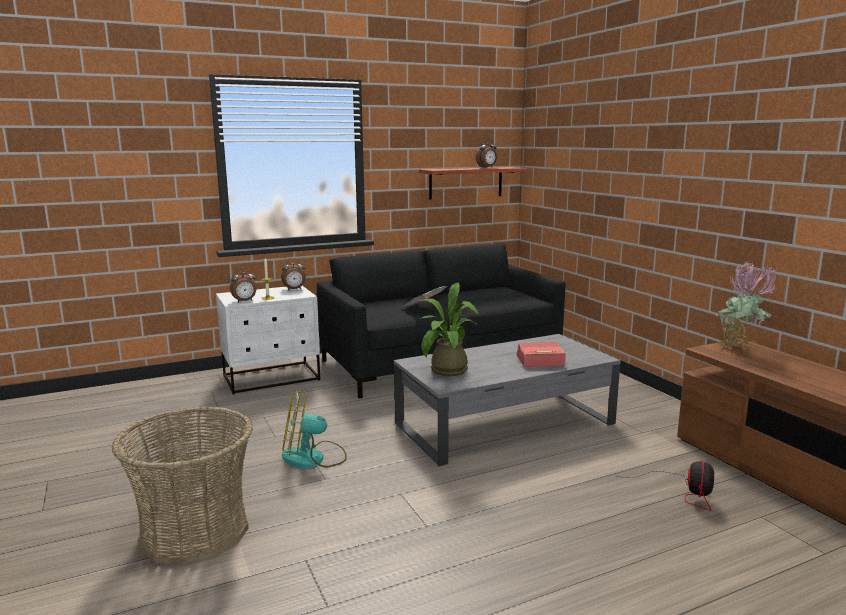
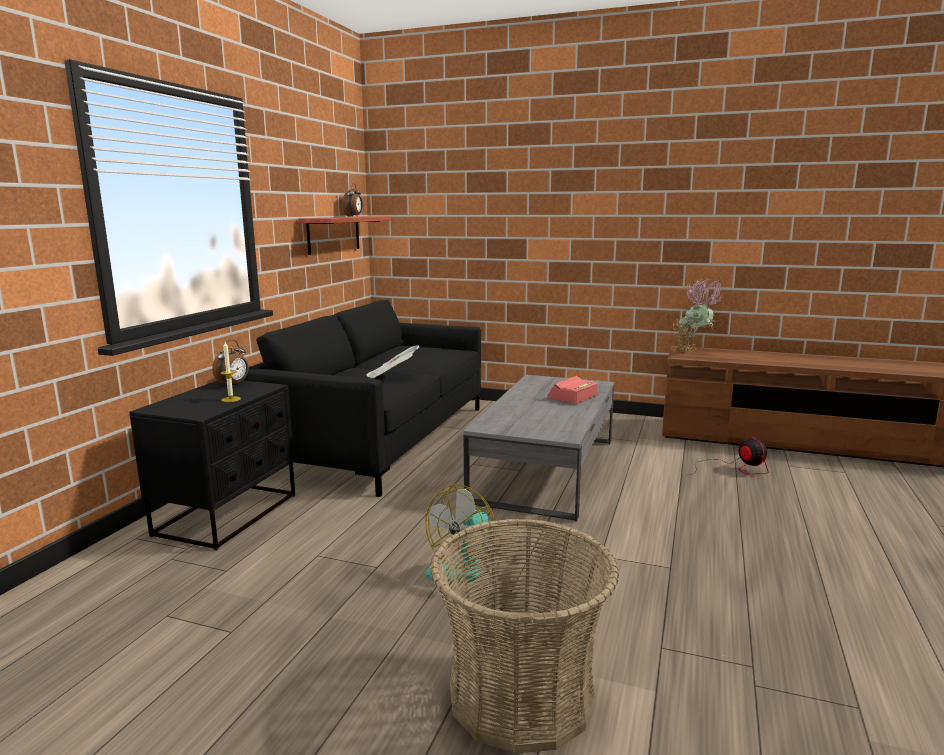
camera: 45 degrees left, 0 degrees up
(244, 301) = (212, 409): alarm clock -> none
(272, 378) = (229, 514): white nightstand -> black nightstand
(446, 372) = (535, 426): potted plant -> none

